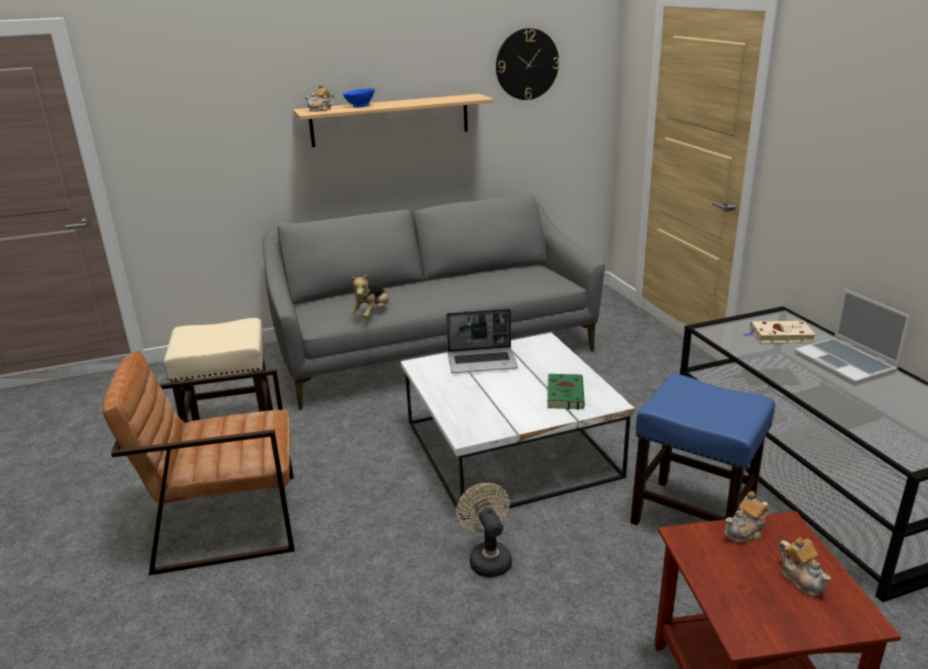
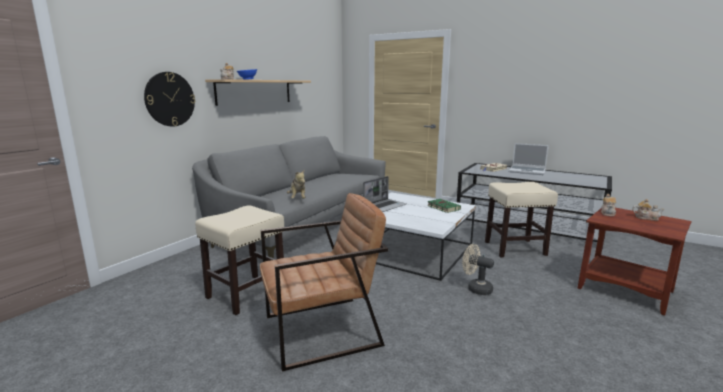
camera: 40 degrees left, 10 degrees down
(227, 521) = (322, 330): brown armchair -> brown armchair turned 150 degrees counterclockwise
(527, 64) = (311, 67): wall clock -> wall clock (170, 99)
(694, 518) = (515, 248): blue stool -> beige stool

